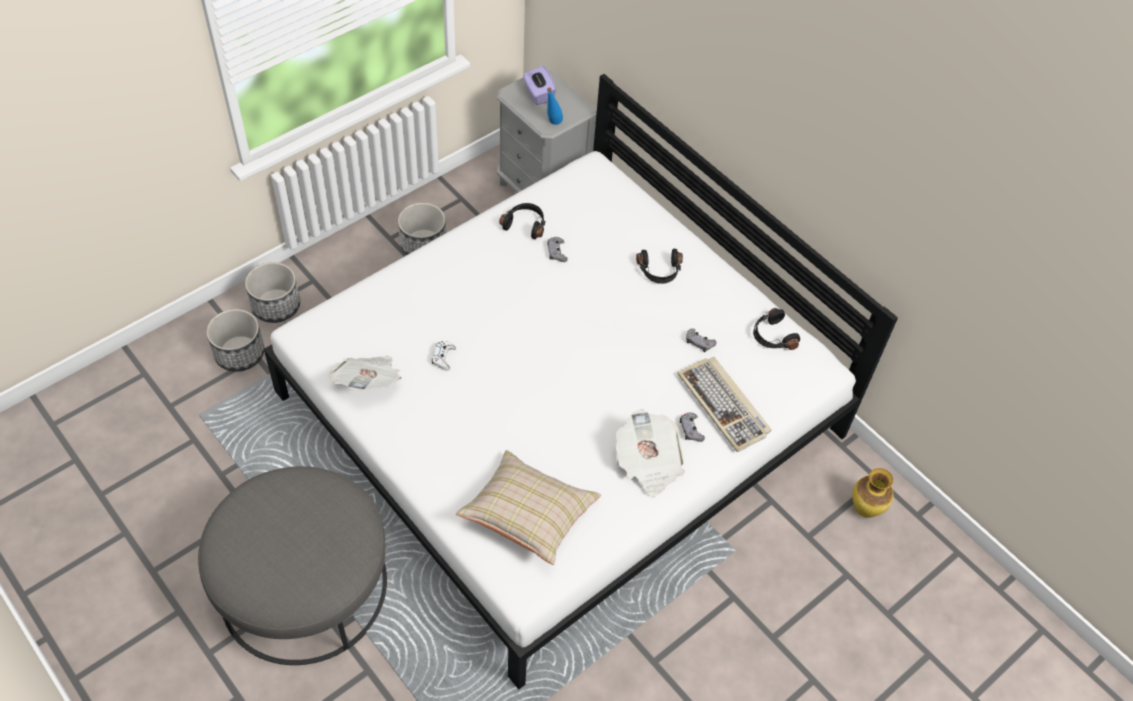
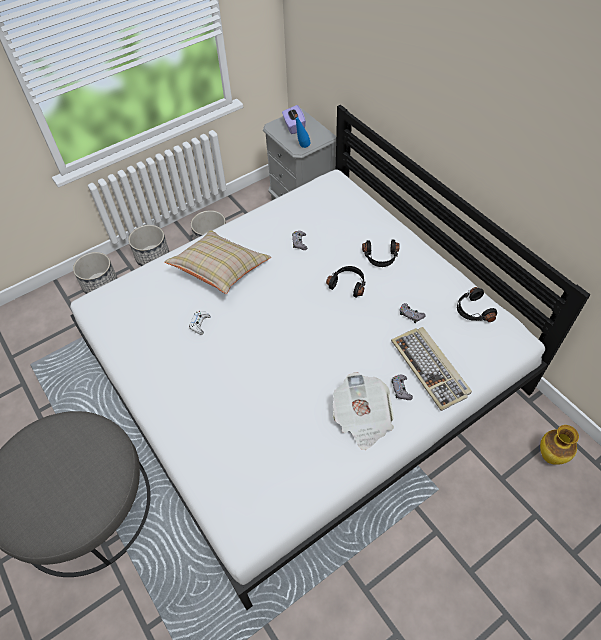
camera: 10 degrees right, 0 degrees up
(239, 353) = (68, 318): planter -> planter (152, 256)
(369, 383) = (138, 344): newspaper -> none
(525, 224) = (277, 222): black headphones -> black headphones (348, 284)
(528, 516) = (254, 464): beige pillow -> beige pillow (220, 270)

